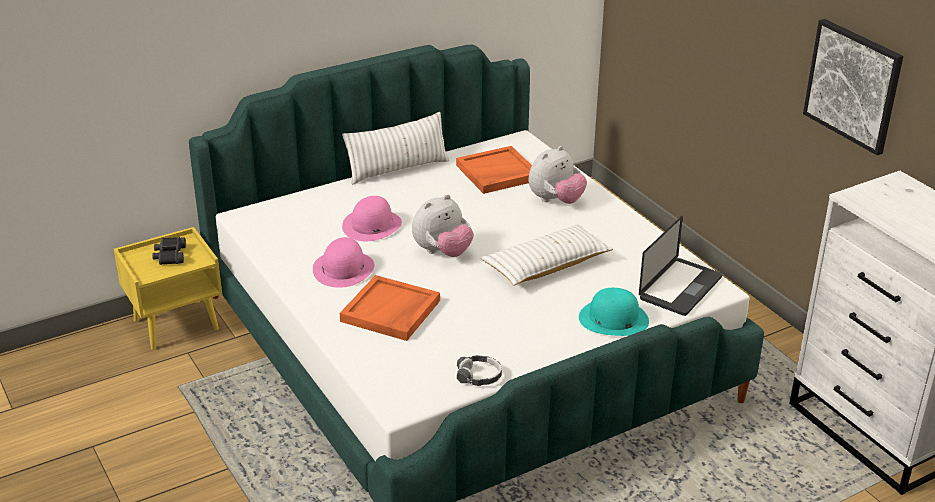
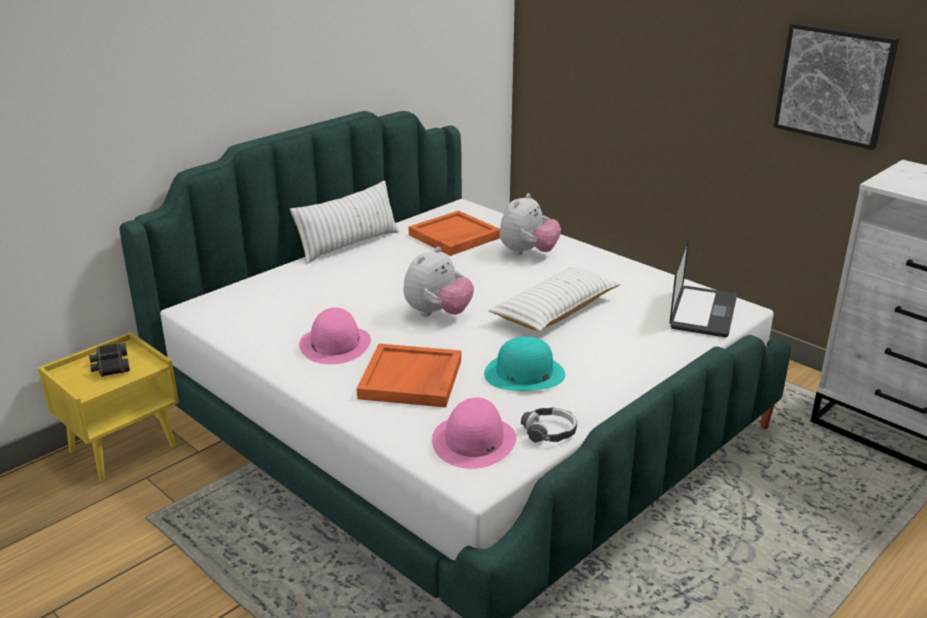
camera: 15 degrees left, 5 degrees down
(372, 225) = (346, 298): pink hat -> pink hat (474, 441)
(613, 319) = (656, 351): turquoise hat -> turquoise hat (524, 373)

